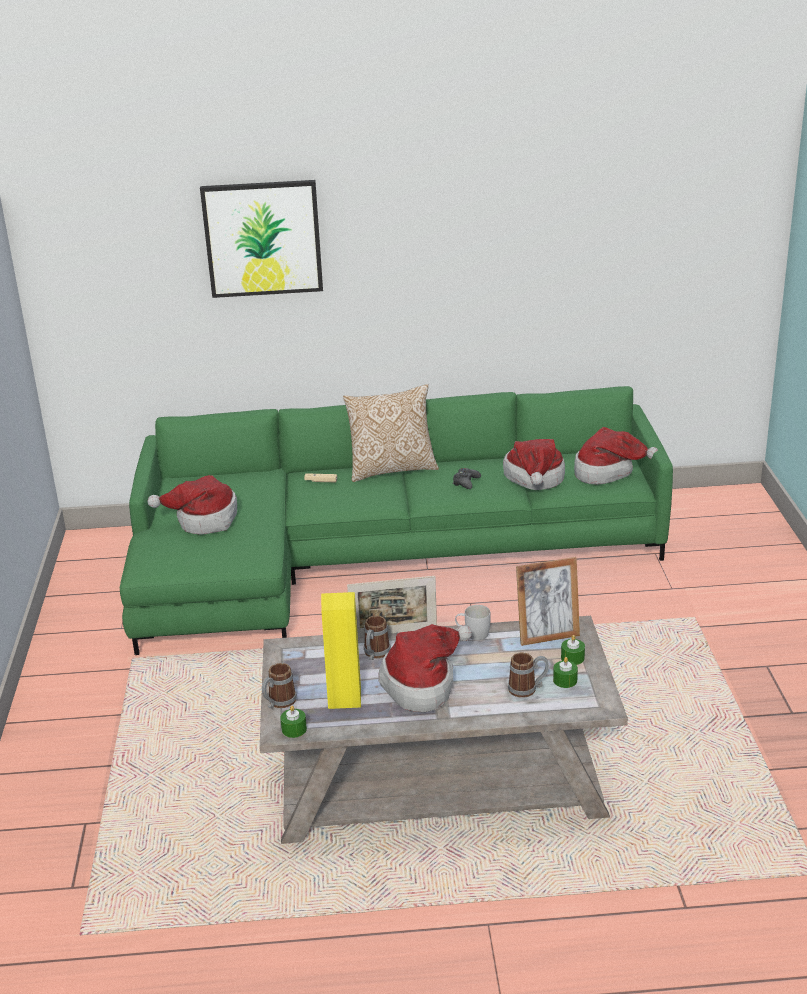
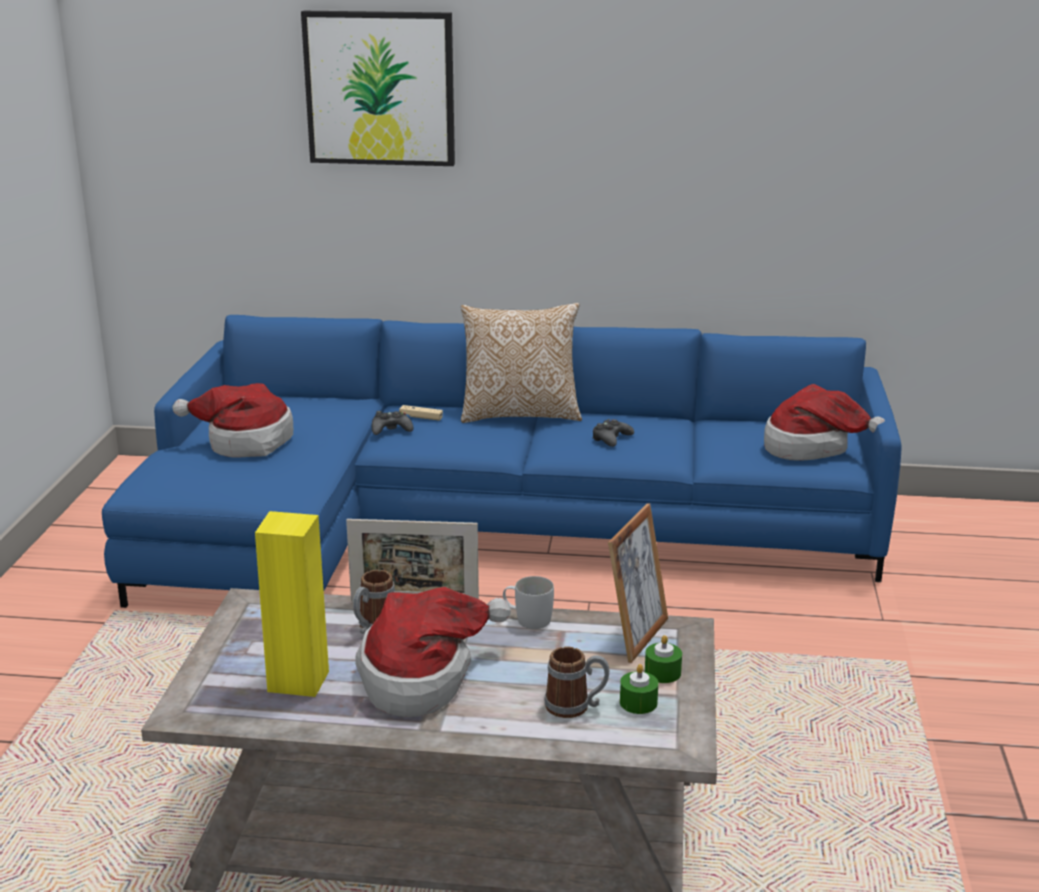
camera: 10 degrees right, 5 degrees down
(278, 703) = (202, 674): mug -> none
(294, 729) = (202, 713): green candle -> none
(303, 494) = (391, 429): none -> black game controller
(376, 557) = (486, 530): green sofa -> blue sofa
(534, 479) = (706, 445): hat -> none
(547, 635) = (637, 637): picture frame -> picture frame turned 60 degrees counterclockwise

